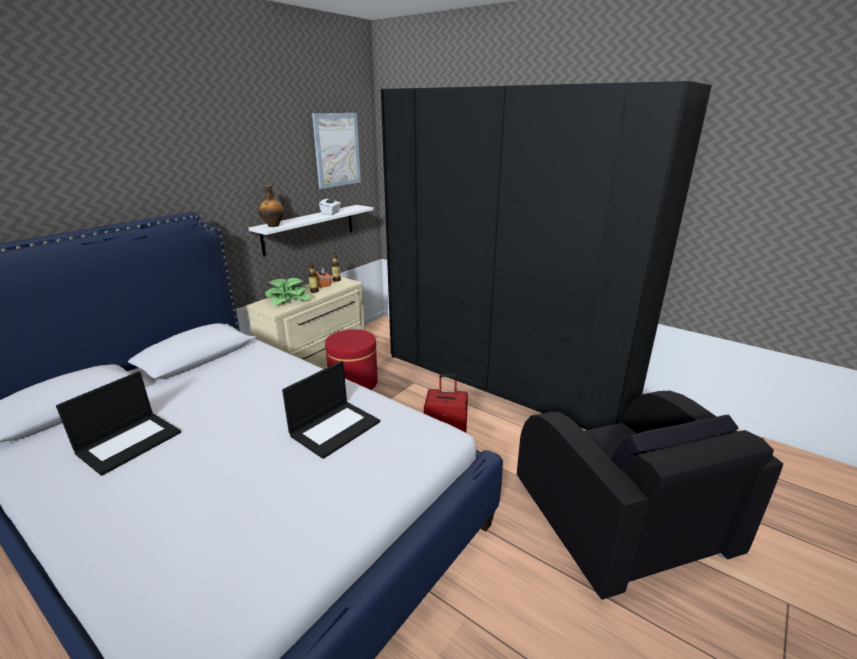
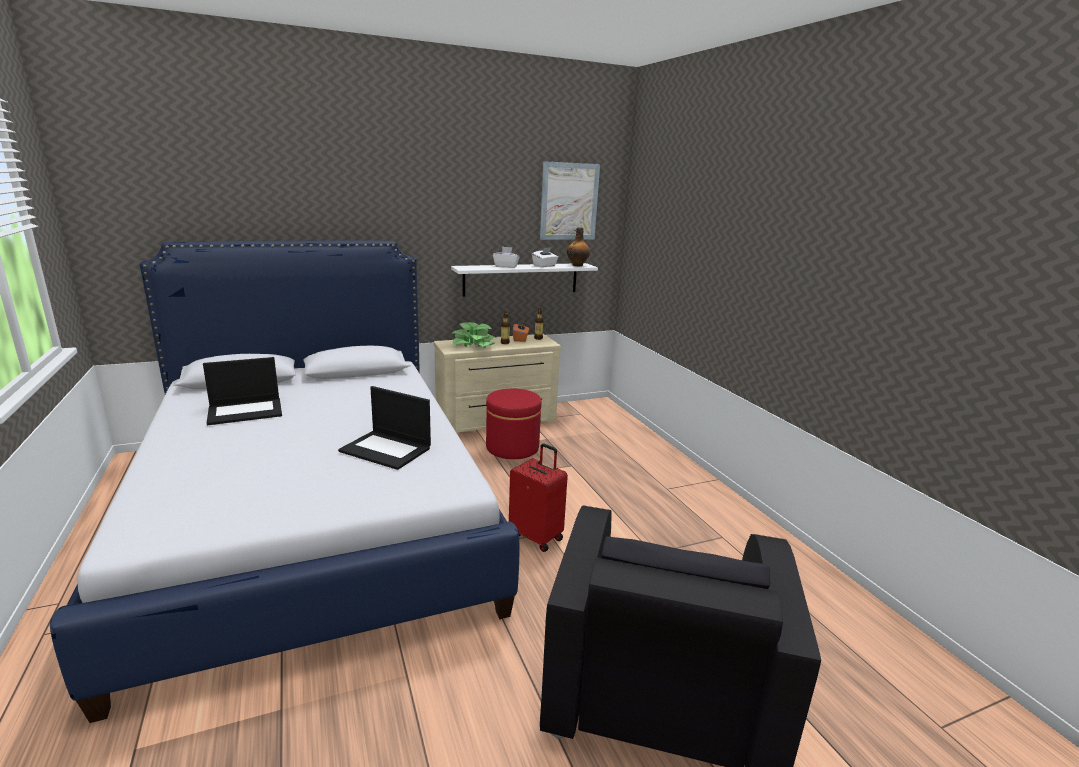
camera: 30 degrees right, 5 degrees down
(273, 225) = (474, 267): bottle -> bottle (577, 265)
(300, 219) = (506, 266): none -> white tissue box
(335, 428) = (387, 449): laptop -> laptop turned 45 degrees clockwise
(506, 377) = (682, 493): black wardrobe -> none

